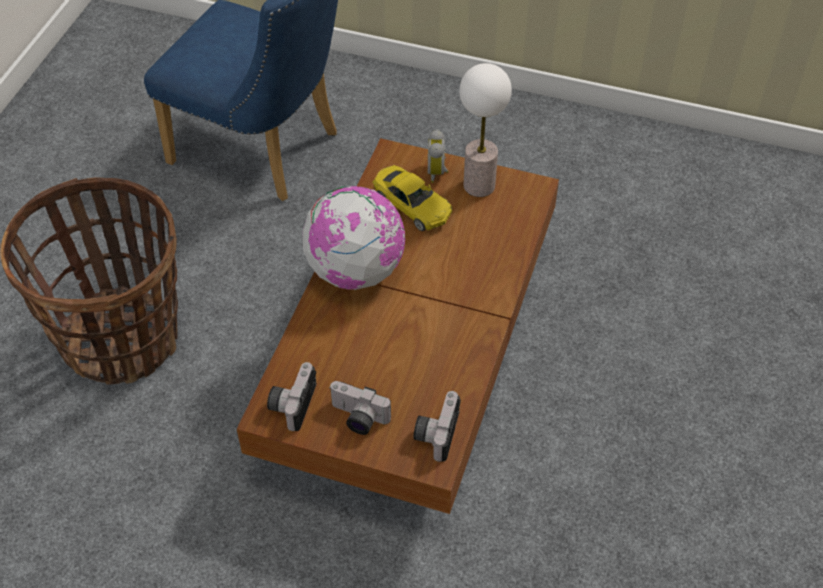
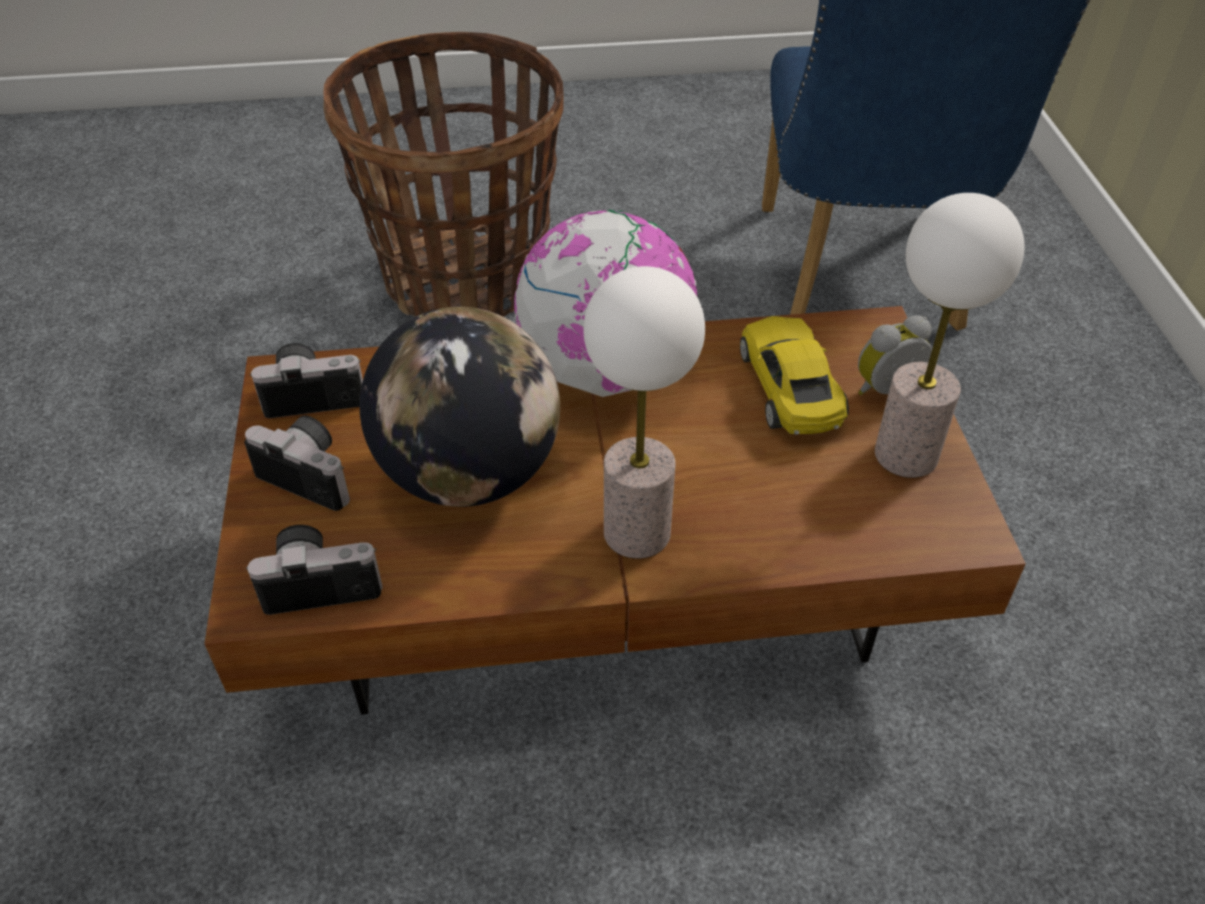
camera: 65 degrees right, 5 degrees down
(357, 418) = (312, 474): camera -> camera turned 120 degrees clockwise
(397, 351) = (469, 474): none -> globe
(412, 205) = (790, 388): yellow toy car -> yellow toy car turned 150 degrees clockwise
(471, 299) = (637, 531): none -> table lamp

